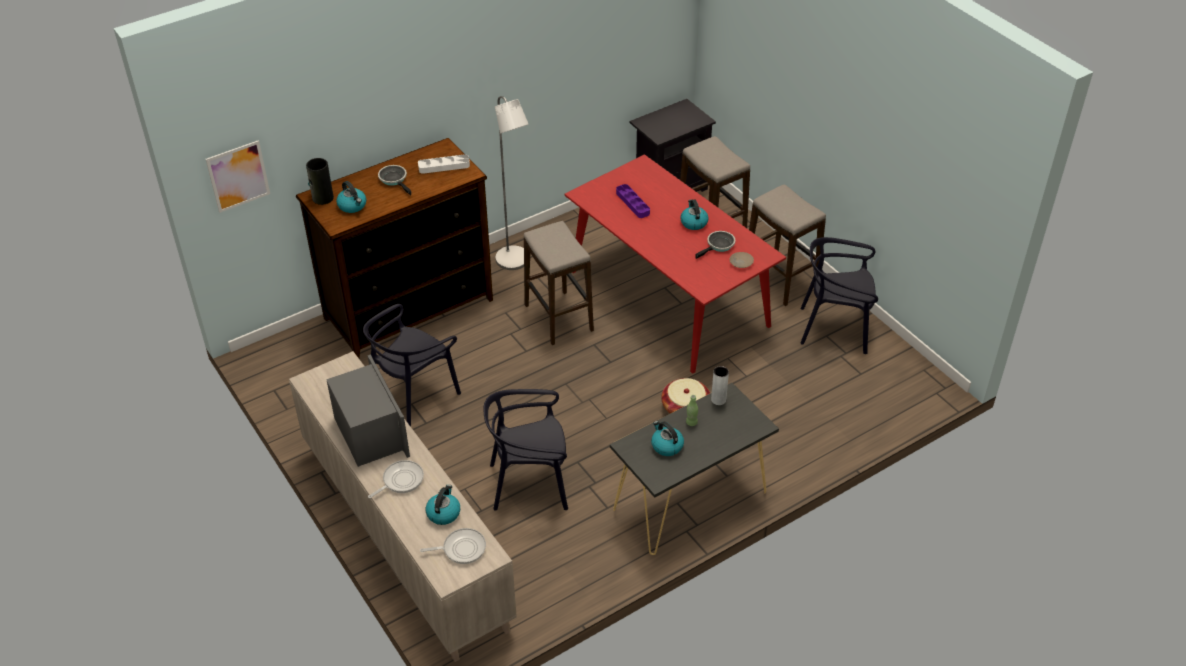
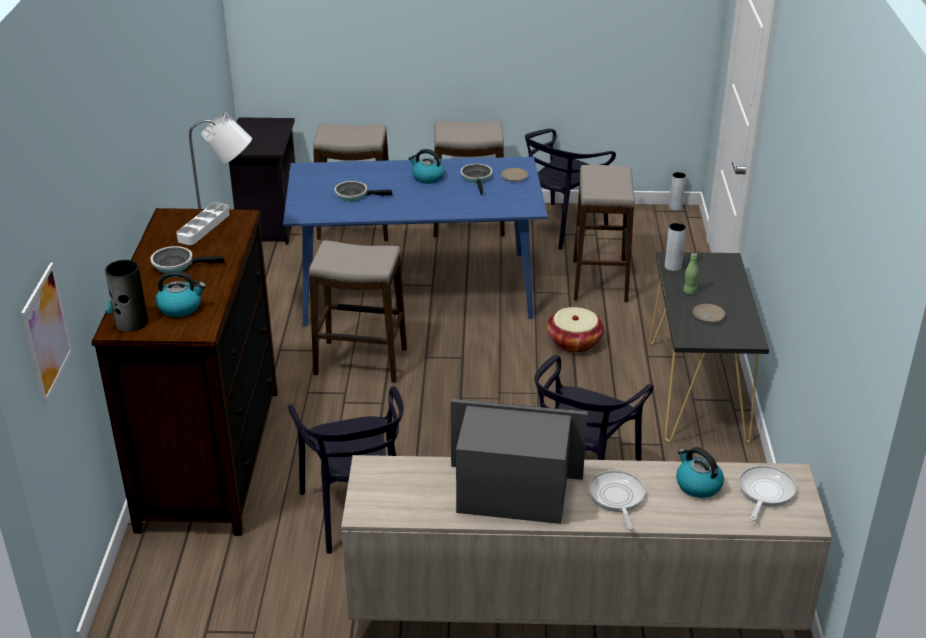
camera: 55 degrees left, 10 degrees down
(632, 203) = (354, 195): purple tray -> frying pan
(666, 446) = (708, 317): kettle -> beige plate
(669, 298) = (417, 288): red dining table -> blue dining table
(780, 385) = (600, 281): none -> stool
(944, 379) = (675, 207): none -> grey vase

